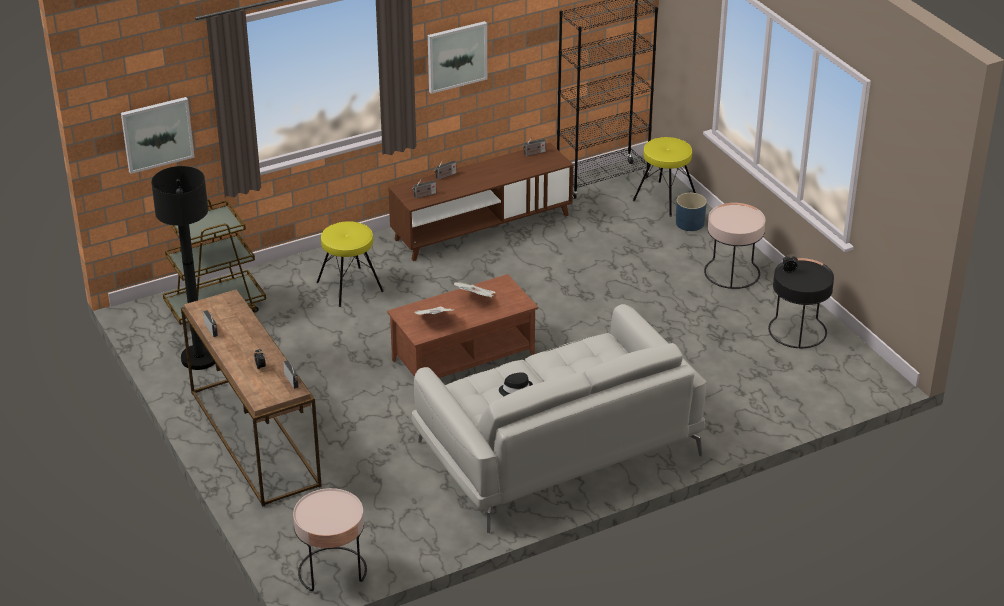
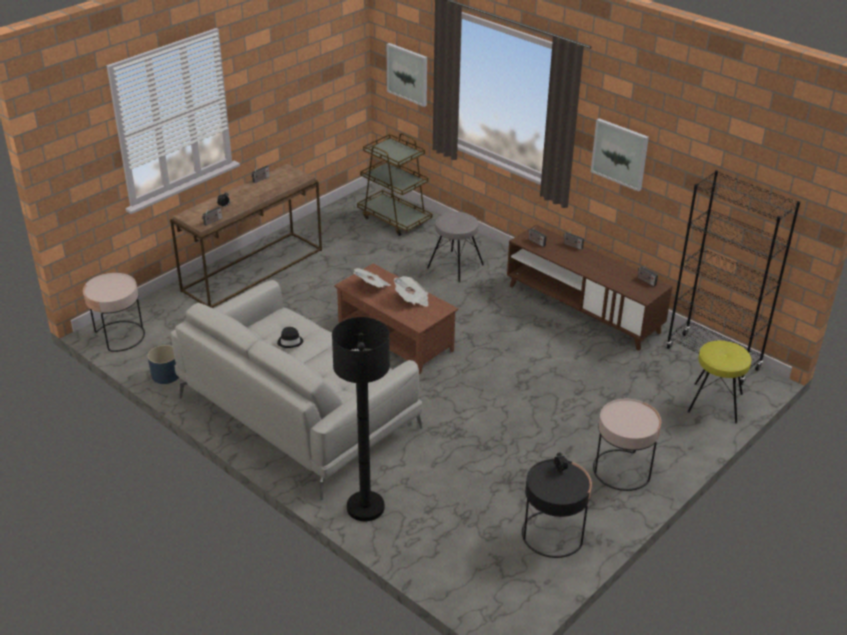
camera: 70 degrees right, 0 degrees up
(199, 358) = (332, 227): black floor lamp -> black floor lamp (365, 507)
(349, 287) = (455, 266): yellow stool -> grey stool
(689, 223) = (686, 426): blue planter -> blue planter (165, 375)

